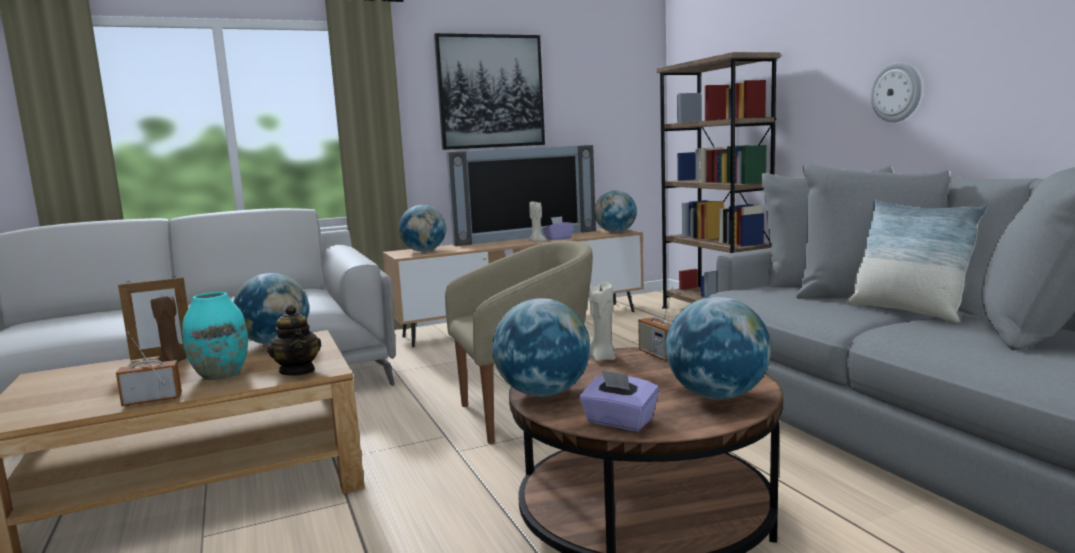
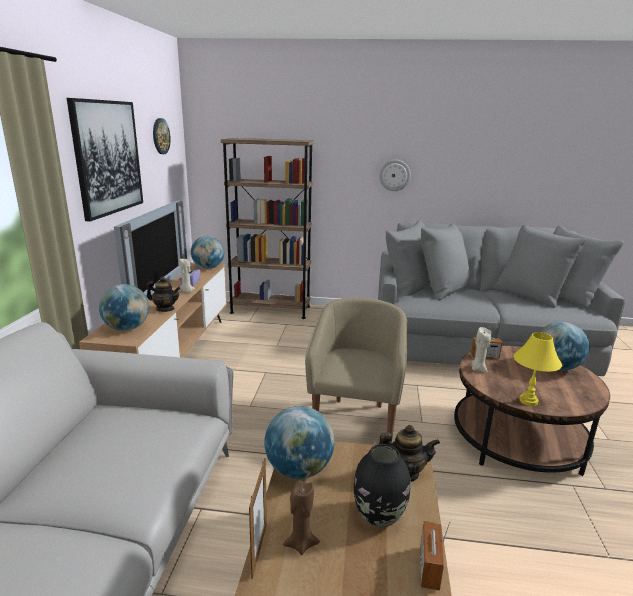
camera: 60 degrees left, 10 degrees up
(220, 375) = (379, 516): turquoise vase -> black vase
(482, 247) = (165, 309): none -> teapot
(543, 393) = (529, 401): globe -> yellow table lamp
(603, 74) = (160, 136): none -> wall clock
(619, 422) = (582, 397): purple tissue box -> none
(906, 311) = (486, 297): pillow -> none

